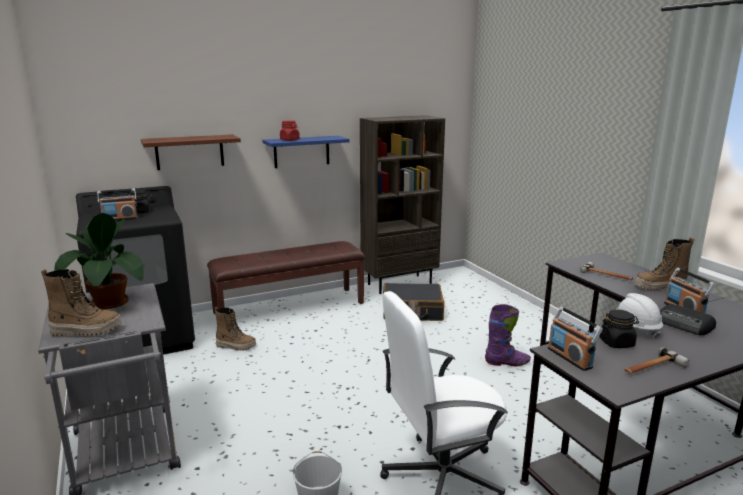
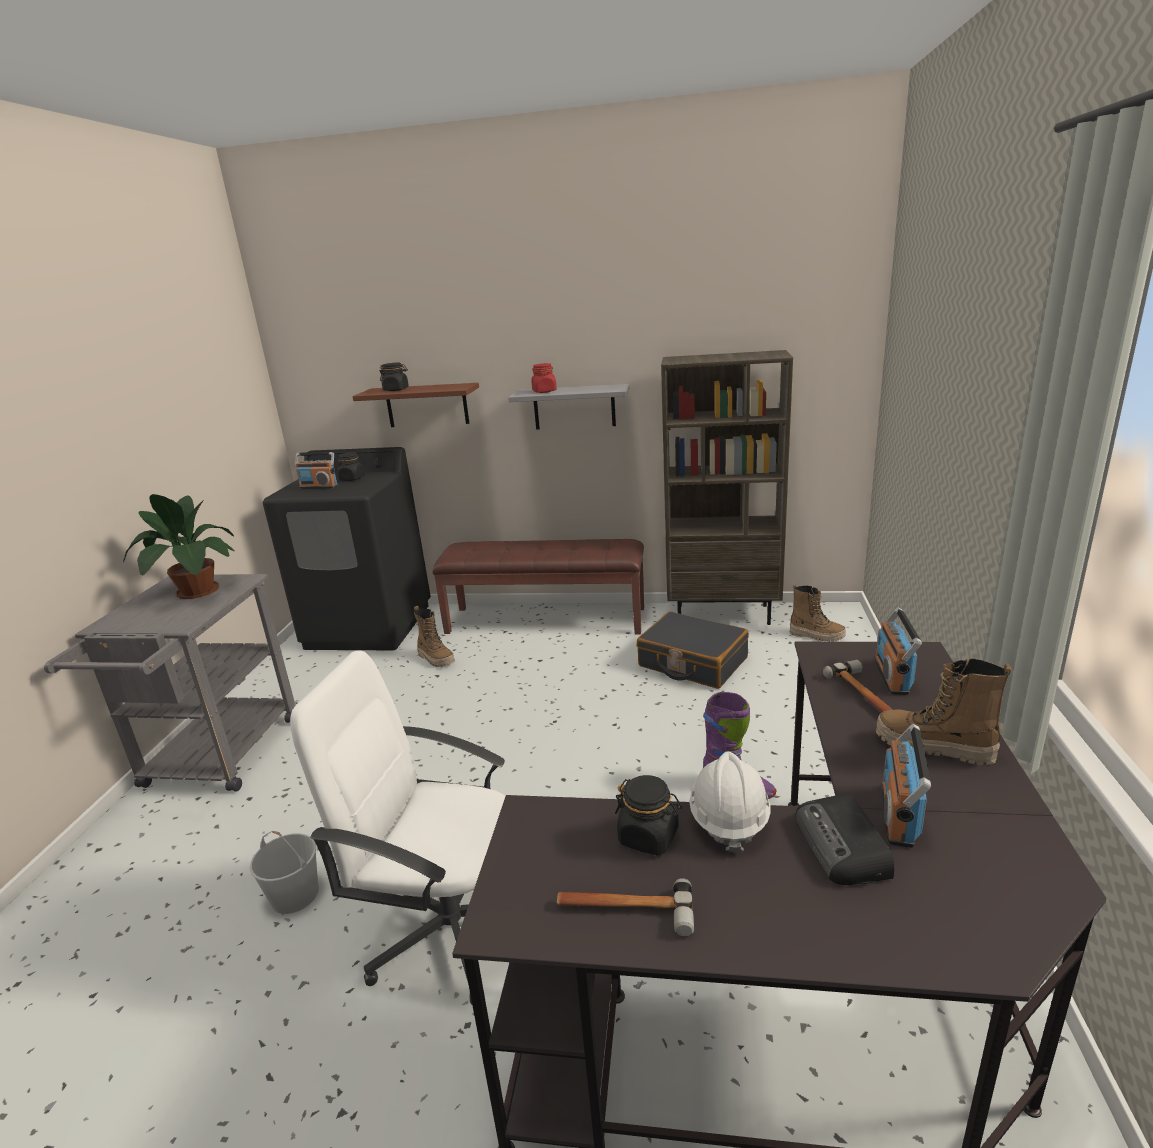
camera: 35 degrees right, 5 degrees up
(87, 330) = (129, 622): boot -> boot (816, 635)
(173, 139) = (396, 390): none -> black jar
(301, 151) = (574, 407): blue shelf -> grey shelf
(570, 358) = (530, 834): radio -> radio (892, 676)

